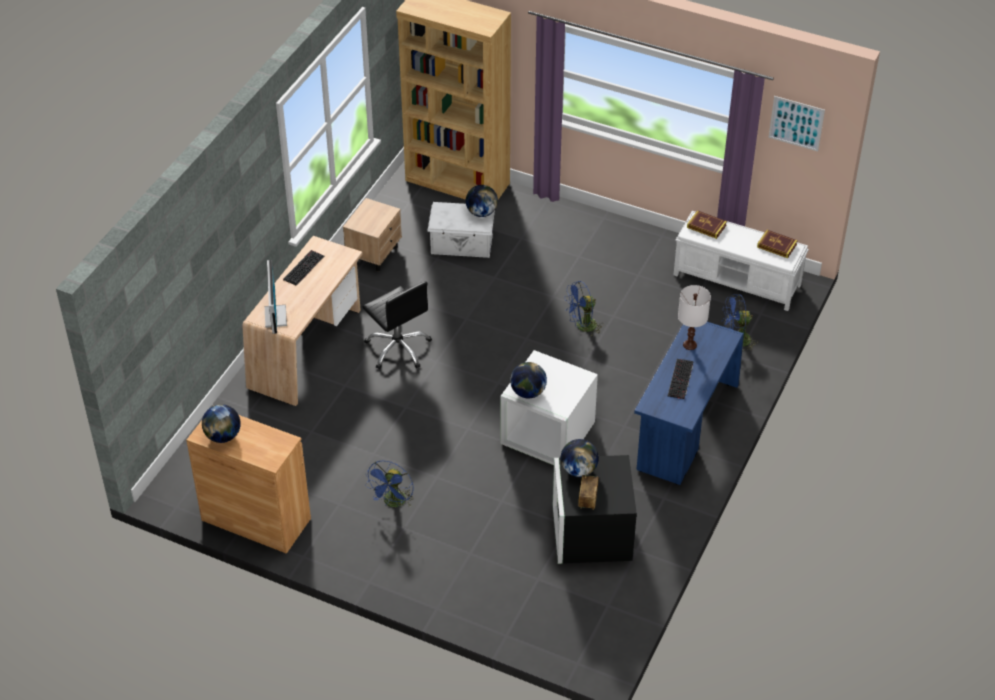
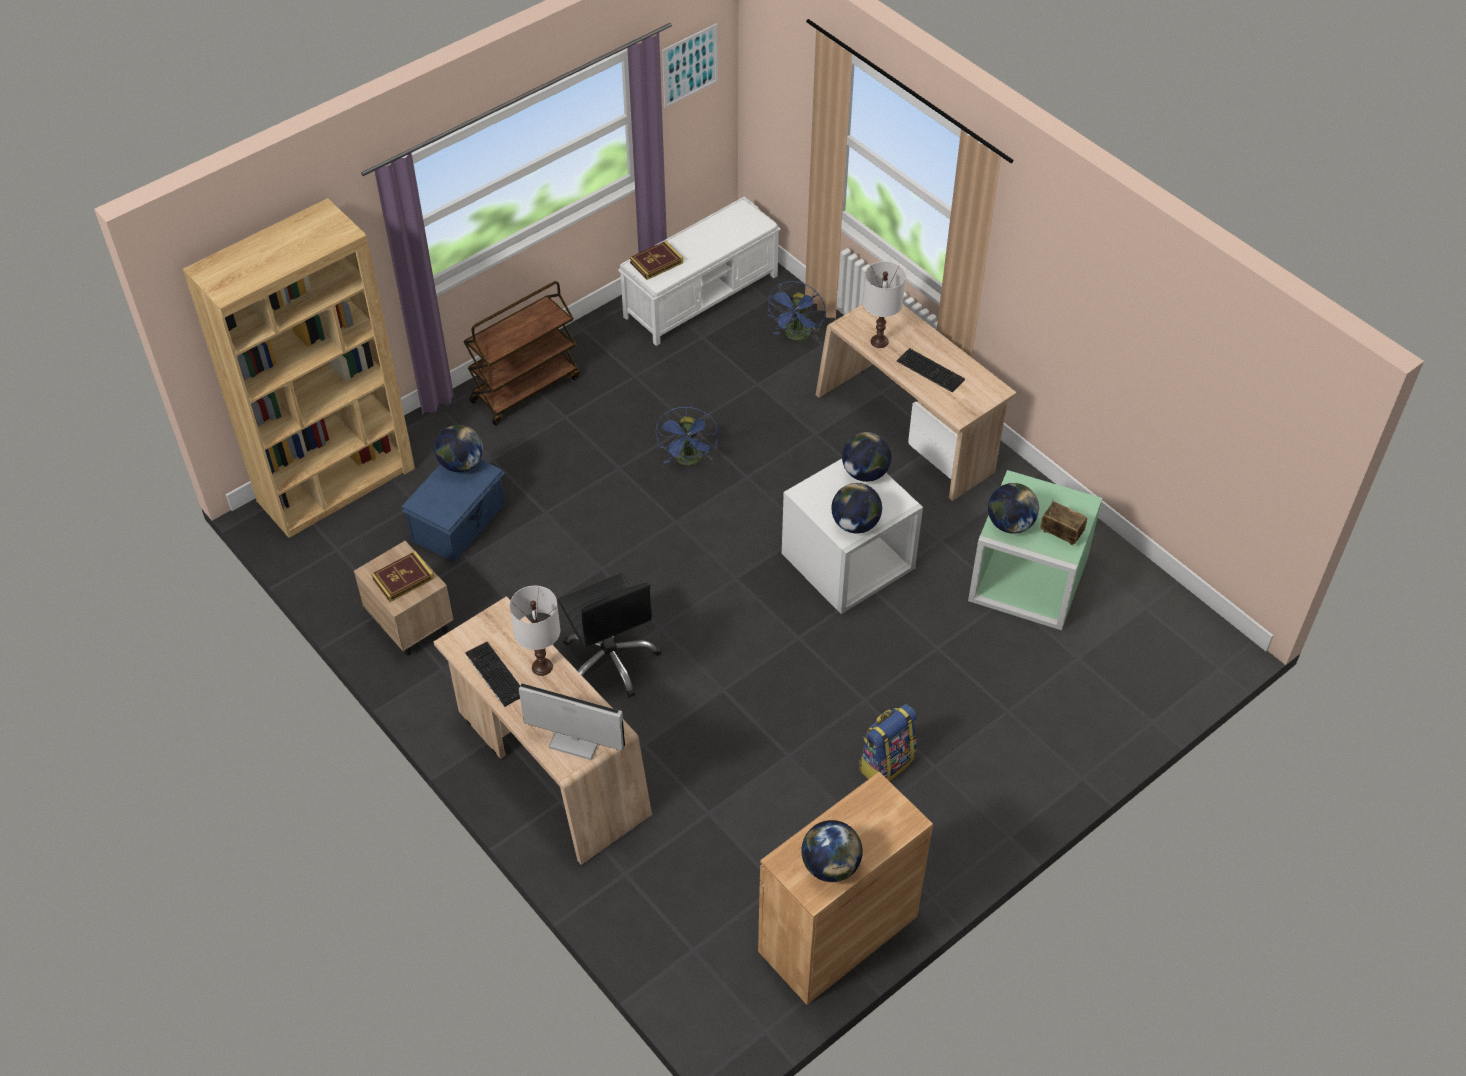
camera: 65 degrees left, 5 degrees up
(319, 284) = (541, 667): none -> white table lamp
(393, 503) = (886, 763): blue fan -> backpack
(398, 348) = (610, 660): black office chair -> black office chair turned 75 degrees clockwise
(462, 244) = (460, 522): white storage box -> blue storage box
(576, 383) = (865, 473): none -> globe
(590, 230) = (526, 388): none -> brown cart
(590, 531) = (1026, 580): black storage box -> green storage box
(685, 427) = (907, 433): blue desk -> beige desk
(776, 246) = (729, 220): book -> book (403, 579)

